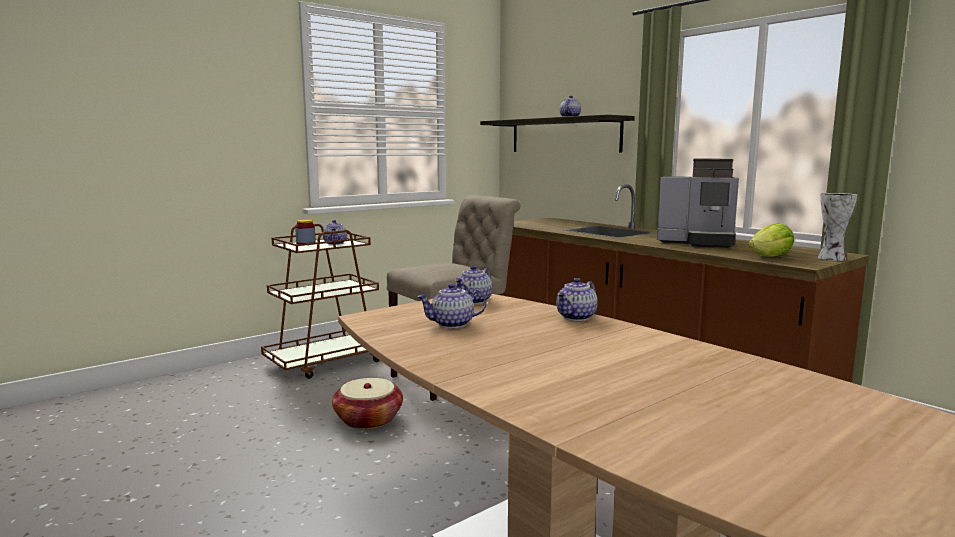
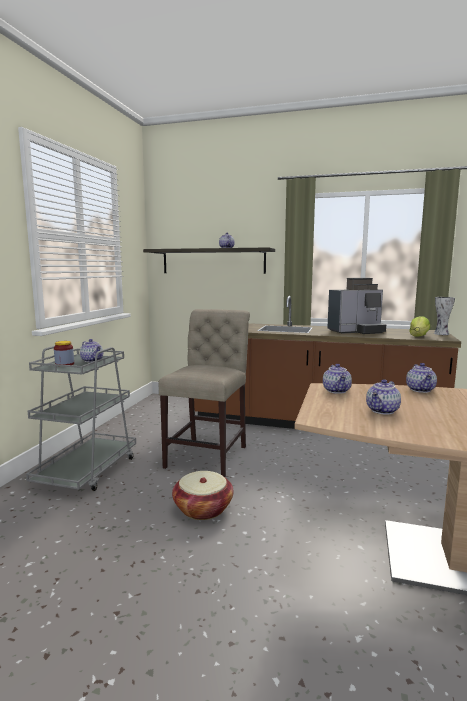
camera: 35 degrees left, 0 degrees up
(327, 362) = (87, 471): brown cart -> grey cart

